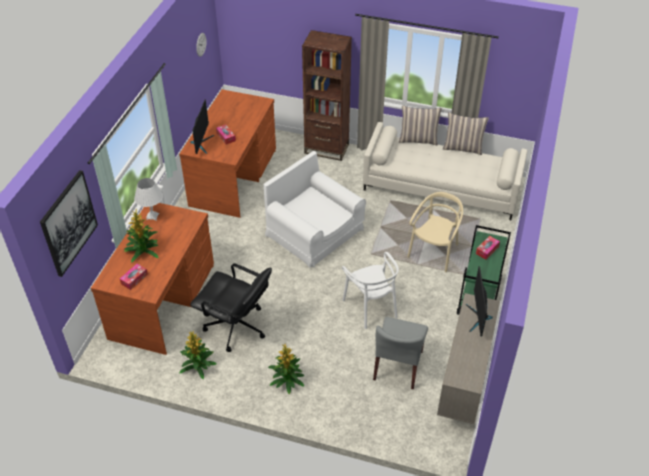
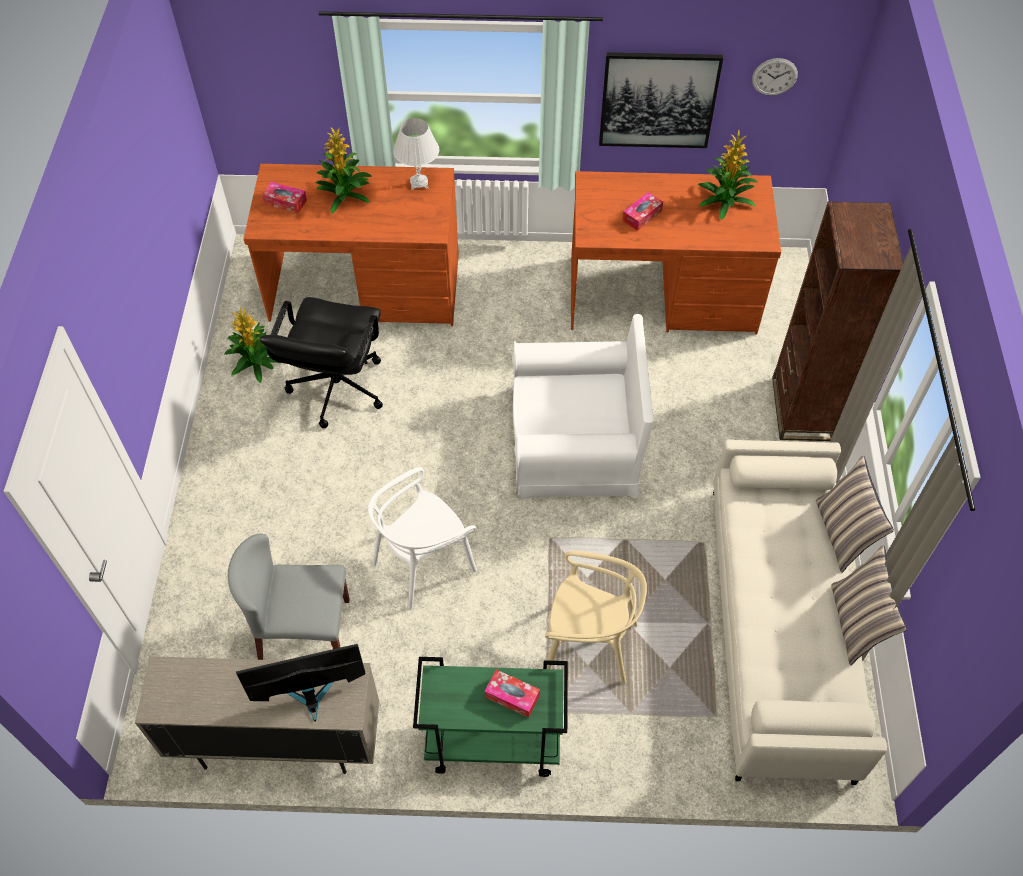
camera: 75 degrees right, 10 degrees up
(68, 223) = (270, 63): picture -> picture (658, 100)
(201, 143) = (612, 190): monitor -> none
(286, 379) = (249, 478): potted plant -> potted plant (724, 200)
(314, 232) = (574, 440): white armchair -> white armchair turned 60 degrees clockwise

